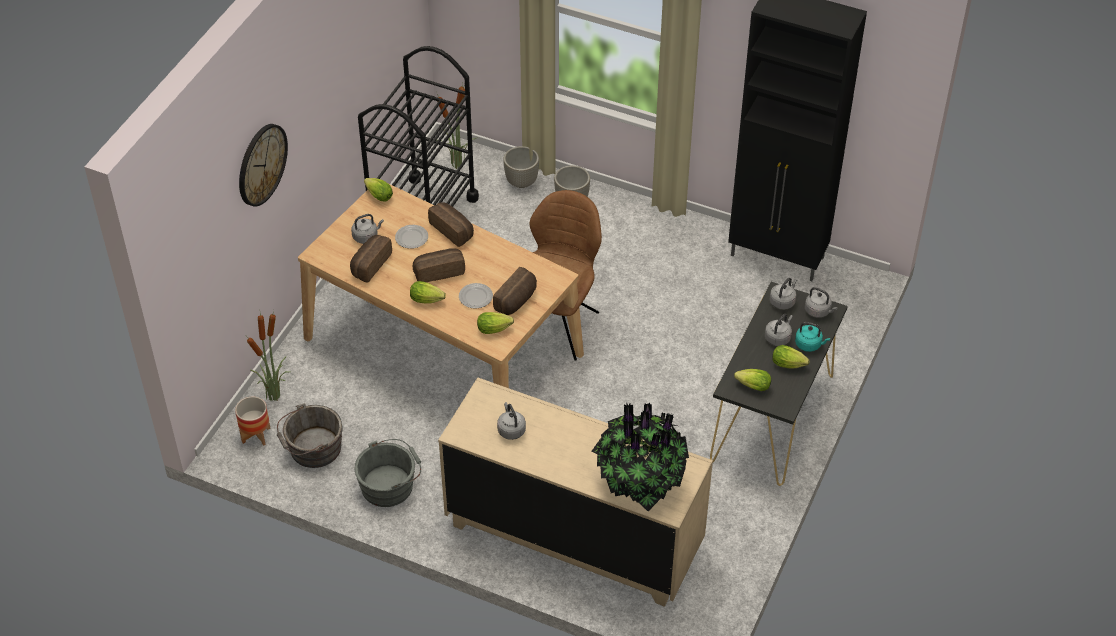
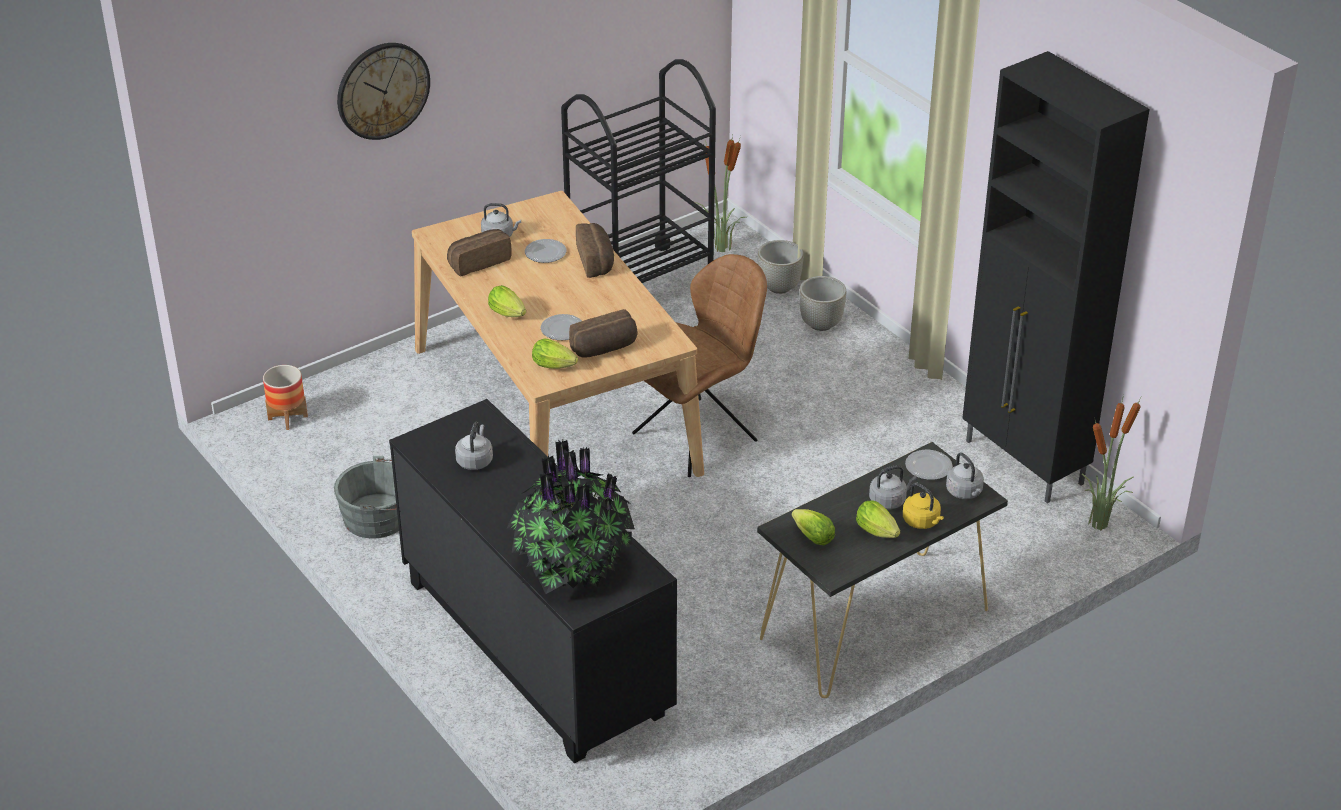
camera: 30 degrees right, 10 degrees down
(275, 396) = (338, 390): potted plant -> potted plant (1100, 525)
(312, 449) = (332, 452): grey bucket -> none
(377, 195) = (546, 204): lettuce -> none
(438, 271) = (545, 292): bread -> none
(573, 534) = (534, 646): beige dresser -> black dresser
(783, 301) = (928, 467): grey kettle -> plate
(809, 344) = (922, 522): turquoise kettle -> yellow kettle

